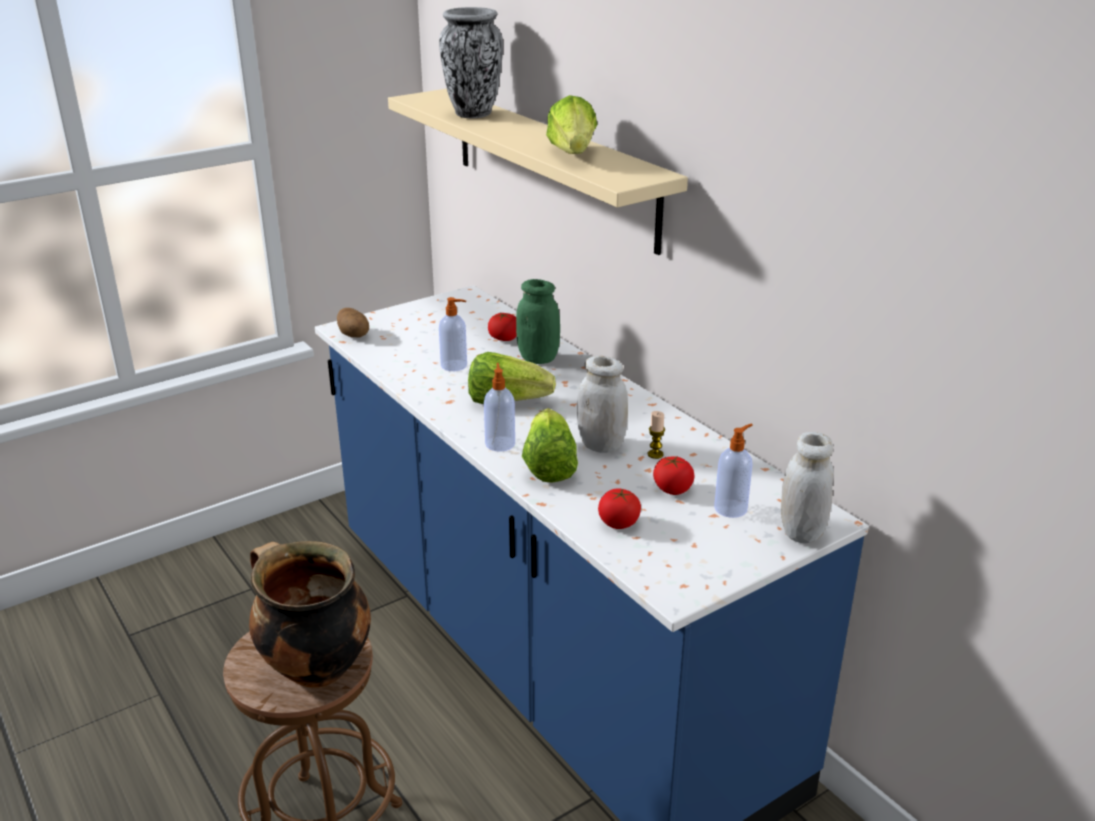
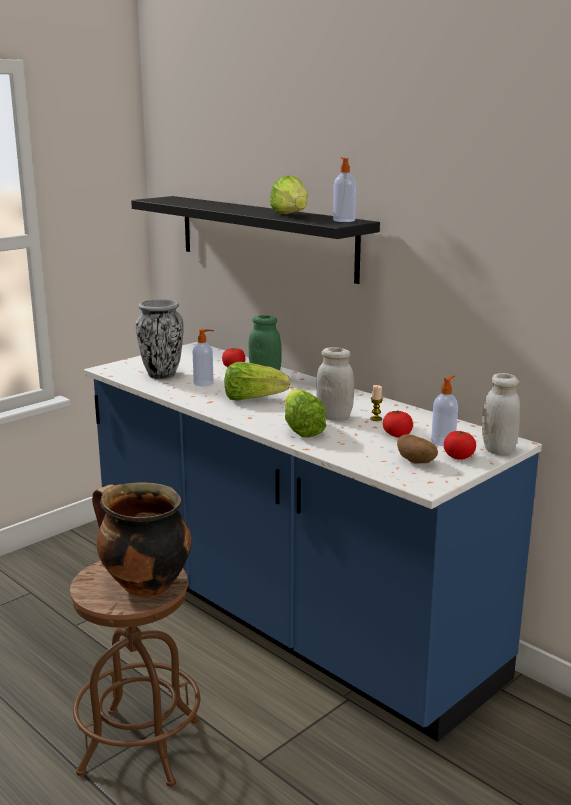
camera: 10 degrees left, 10 degrees down
(354, 335) = (118, 372): potato -> potato (417, 462)
(472, 114) = (202, 204): vase -> vase (161, 375)
(500, 443) = (259, 420): soap dispenser -> soap dispenser (343, 220)
(552, 166) = (265, 236): beige shelf -> black shelf
(618, 523) = (367, 454): tomato -> tomato (459, 457)

